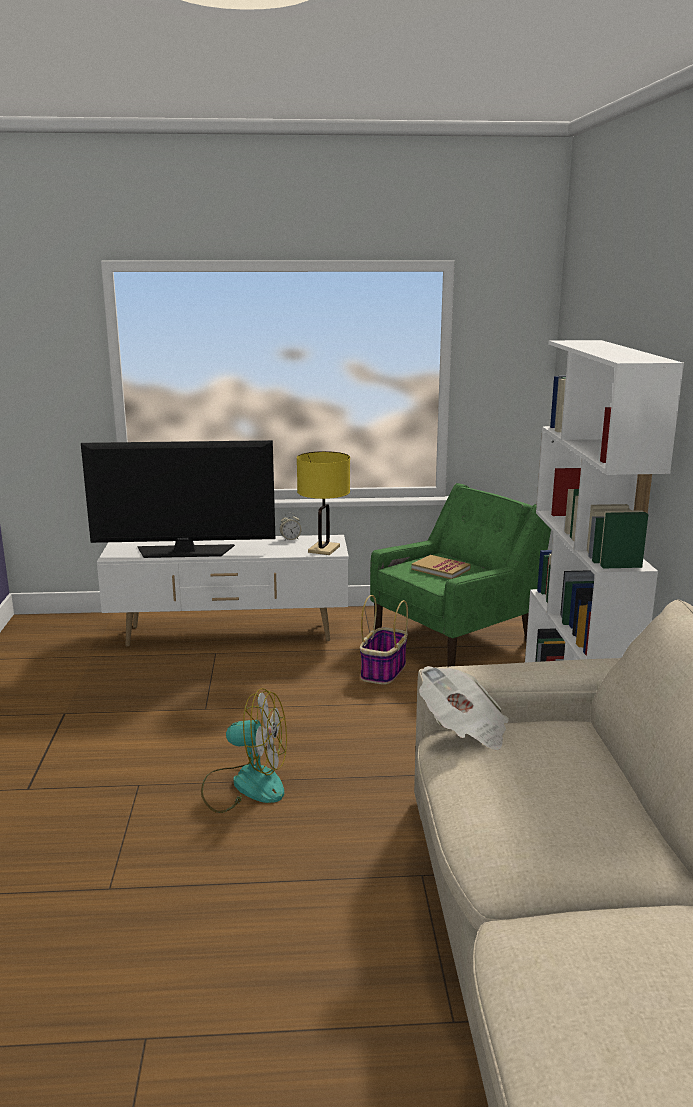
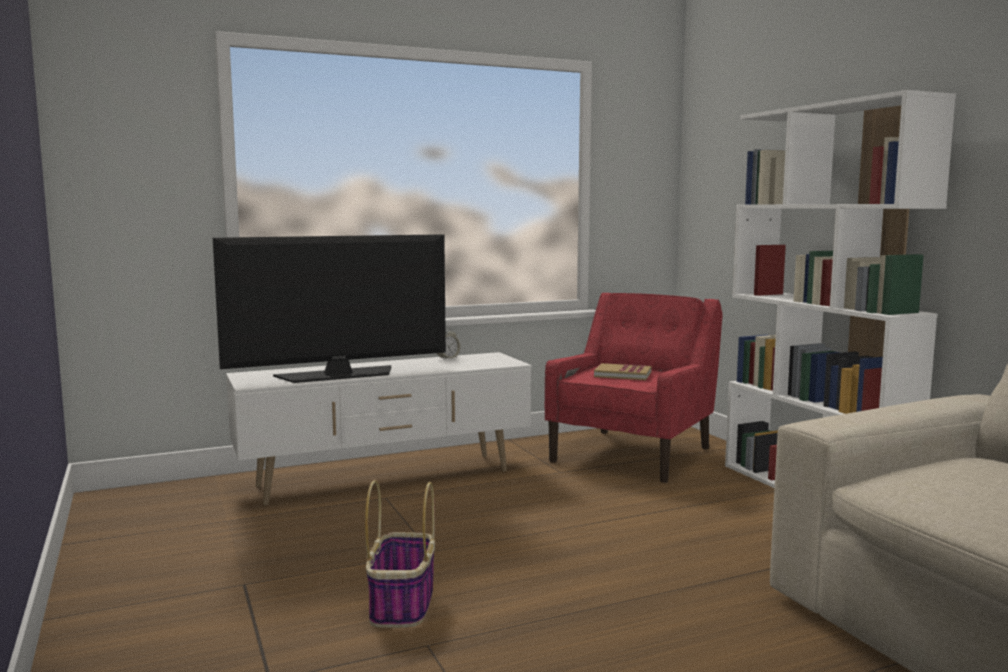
camera: 20 degrees left, 10 degrees down
(245, 785) = (565, 619): fan -> none
(324, 549) = (497, 362): yellow table lamp -> none
(383, 671) = (595, 489): basket -> basket (402, 605)
(455, 638) = (633, 454): green armchair -> red armchair
(464, 729) = (895, 472): newspaper -> none

